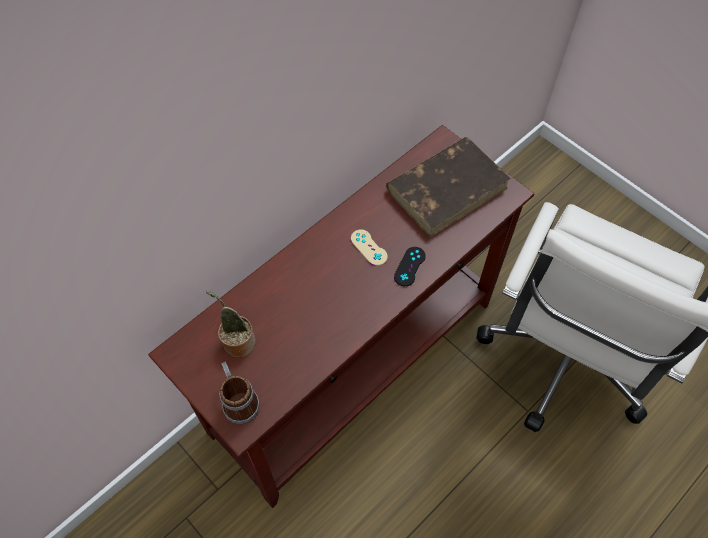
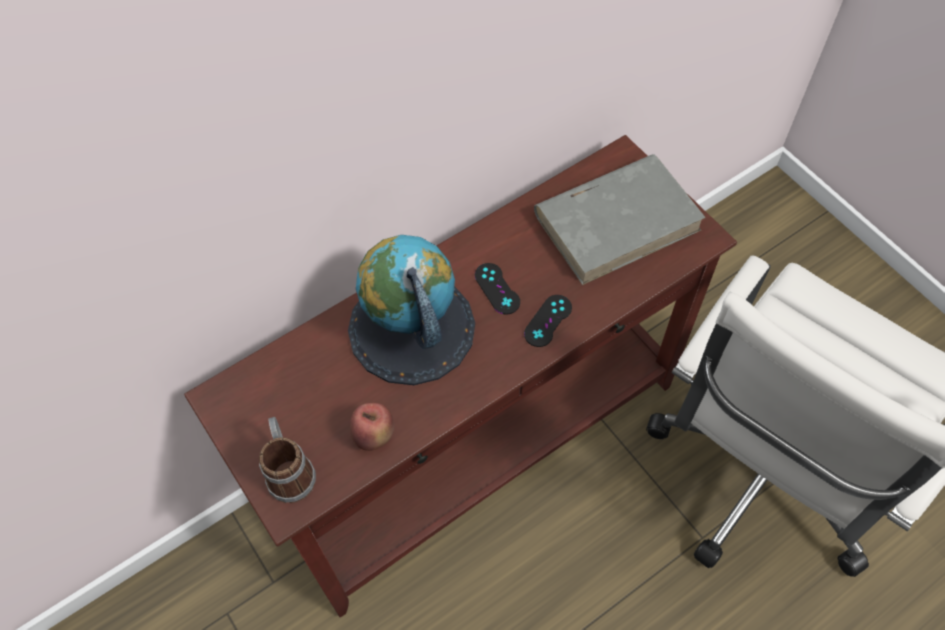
camera: 10 degrees right, 0 degrees up
(237, 341) = (301, 392): potted plant -> none
(297, 366) = (374, 436): none -> apple
(310, 284) = (411, 328): none -> globe
(369, 247) = (497, 288): beige game controller -> black game controller
(448, 188) = (618, 221): brown book -> grey book

